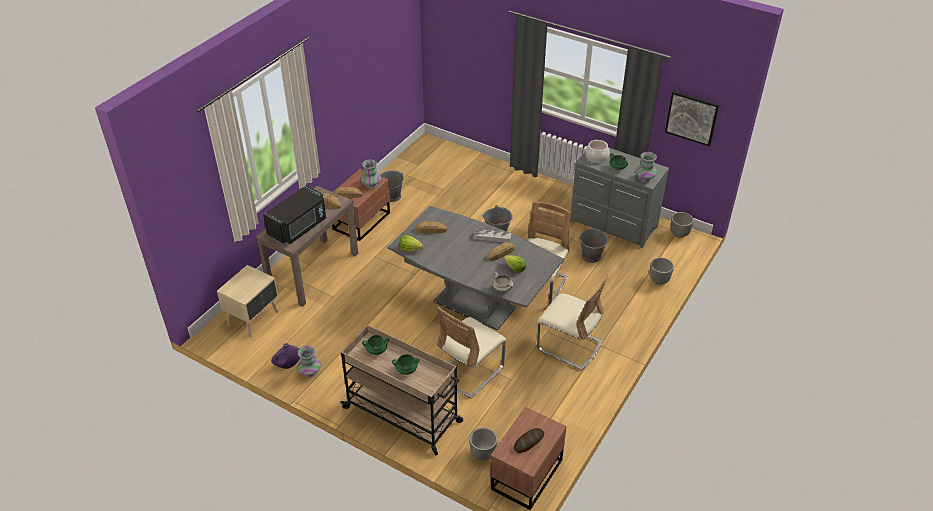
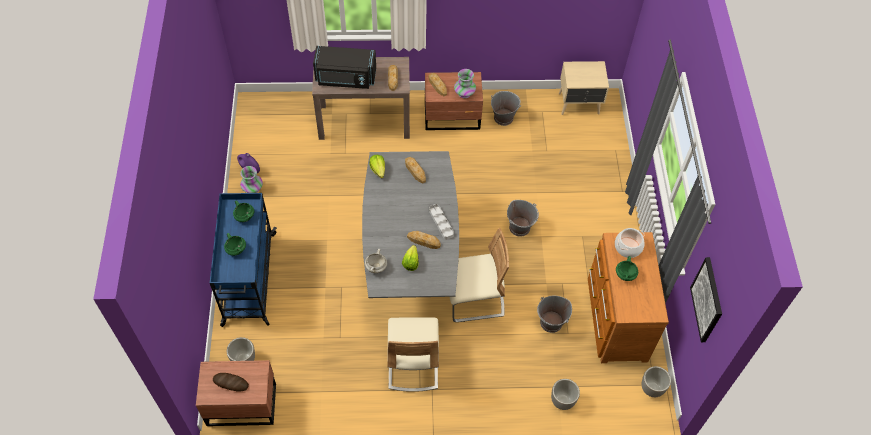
camera: 55 degrees right, 15 degrees up
(254, 318) = (283, 117): beige nightstand -> beige nightstand (579, 104)
(403, 415) = (249, 279): beige cart -> blue cart
(470, 371) = (328, 301): beige chair -> none
(613, 225) = (615, 319): grey dresser -> brown dresser
(644, 178) = (628, 307): vase -> none

